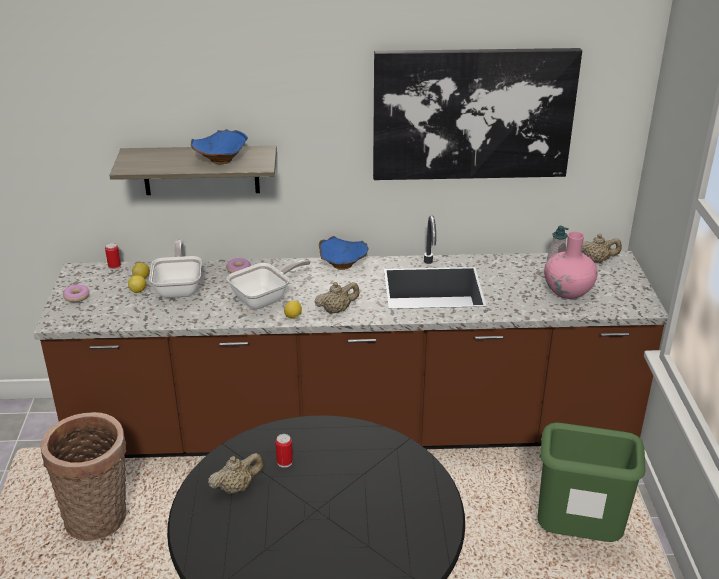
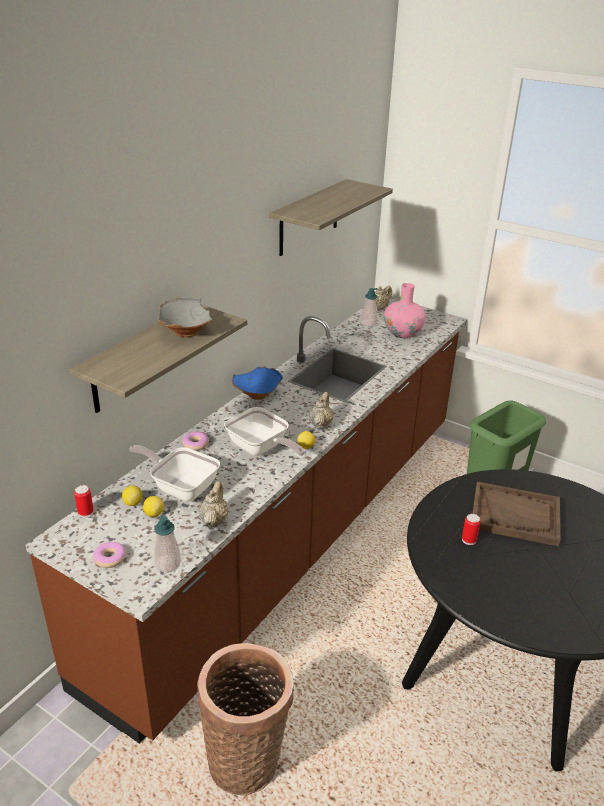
camera: 55 degrees left, 0 degrees up
(90, 320) = (168, 564): none -> soap dispenser
(220, 159) = (184, 332): blue bowl -> grey bowl
(237, 487) = (482, 578): beige teapot -> beige teapot (214, 520)
(265, 298) = (261, 449): frying pan -> frying pan turned 135 degrees clockwise
(353, 479) = (515, 515): none -> brown tray
(473, 114) = (309, 218): picture -> shelf

